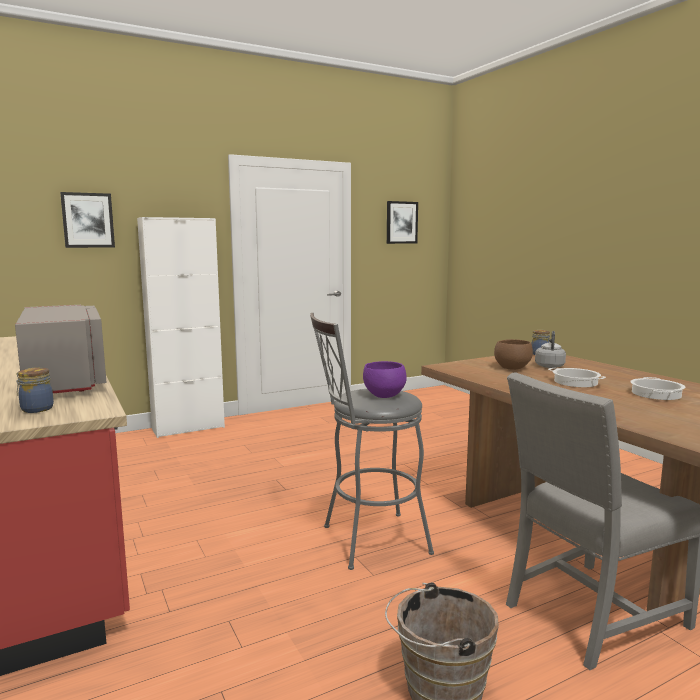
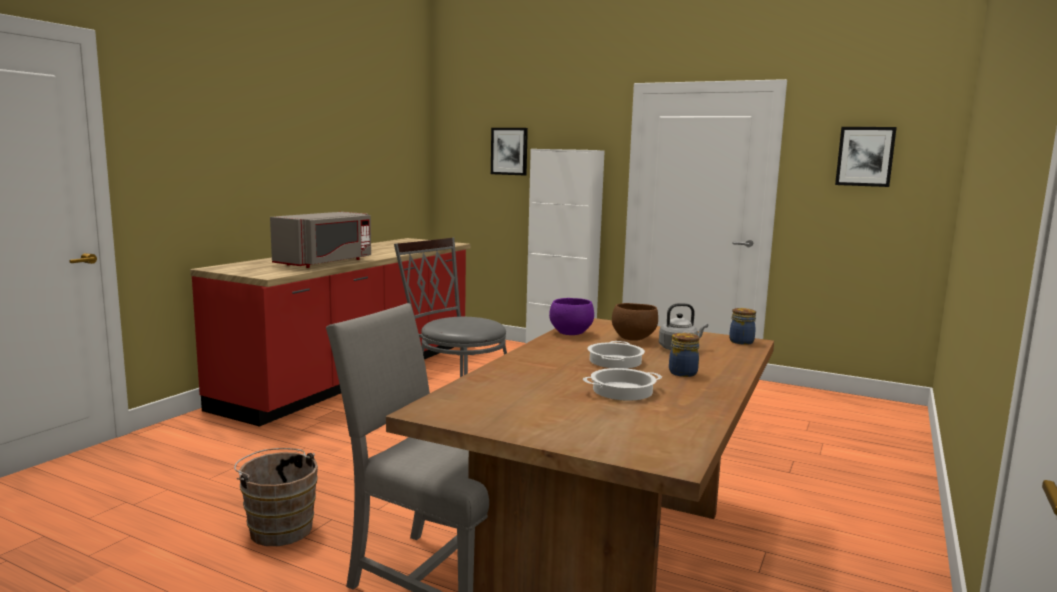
camera: 55 degrees right, 0 degrees up
(36, 409) = (262, 269): jar -> jar (682, 372)
(384, 396) = (462, 323): purple bowl -> purple bowl (569, 333)

